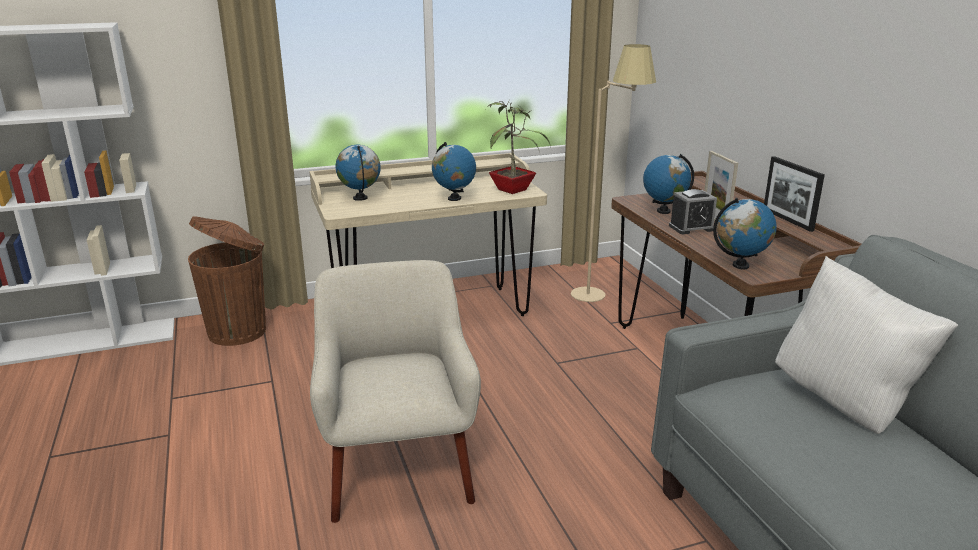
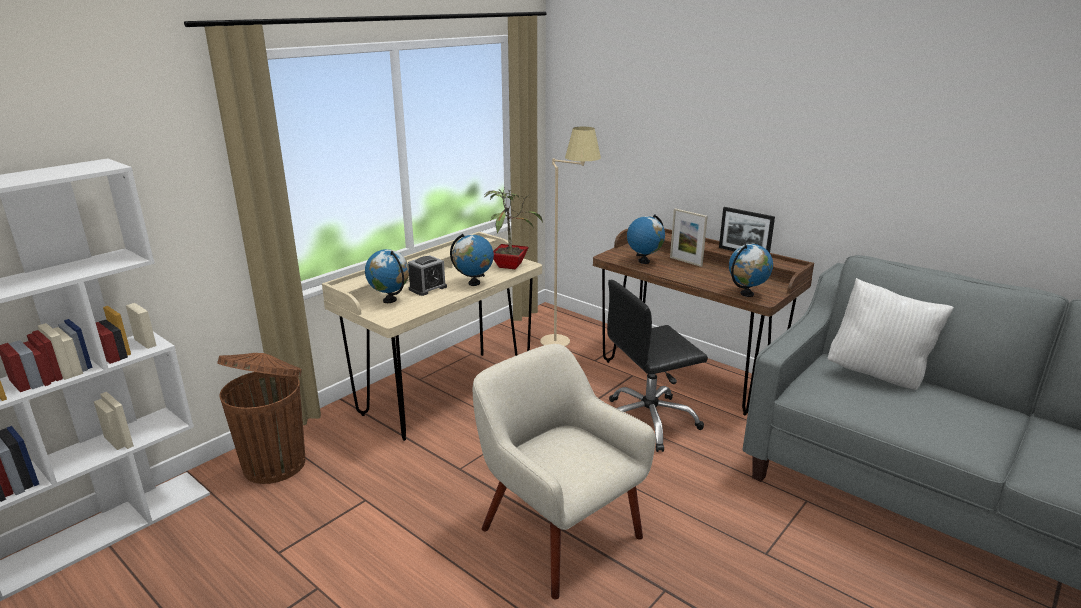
camera: 30 degrees left, 0 degrees up
(604, 397) = (648, 421): none -> black office chair
(691, 228) = (679, 271): alarm clock -> alarm clock (427, 288)

